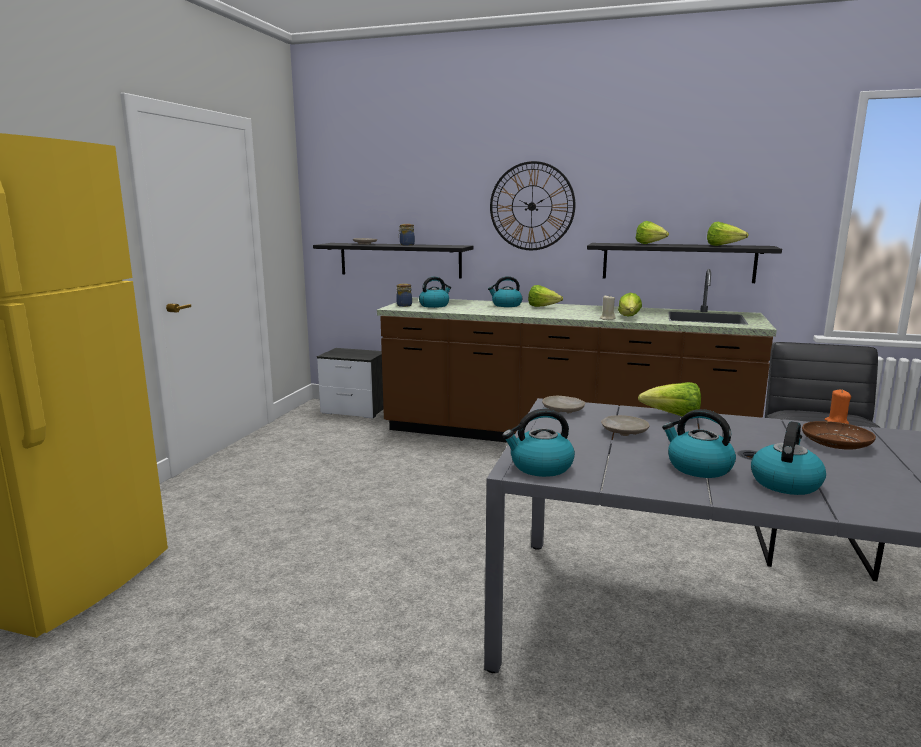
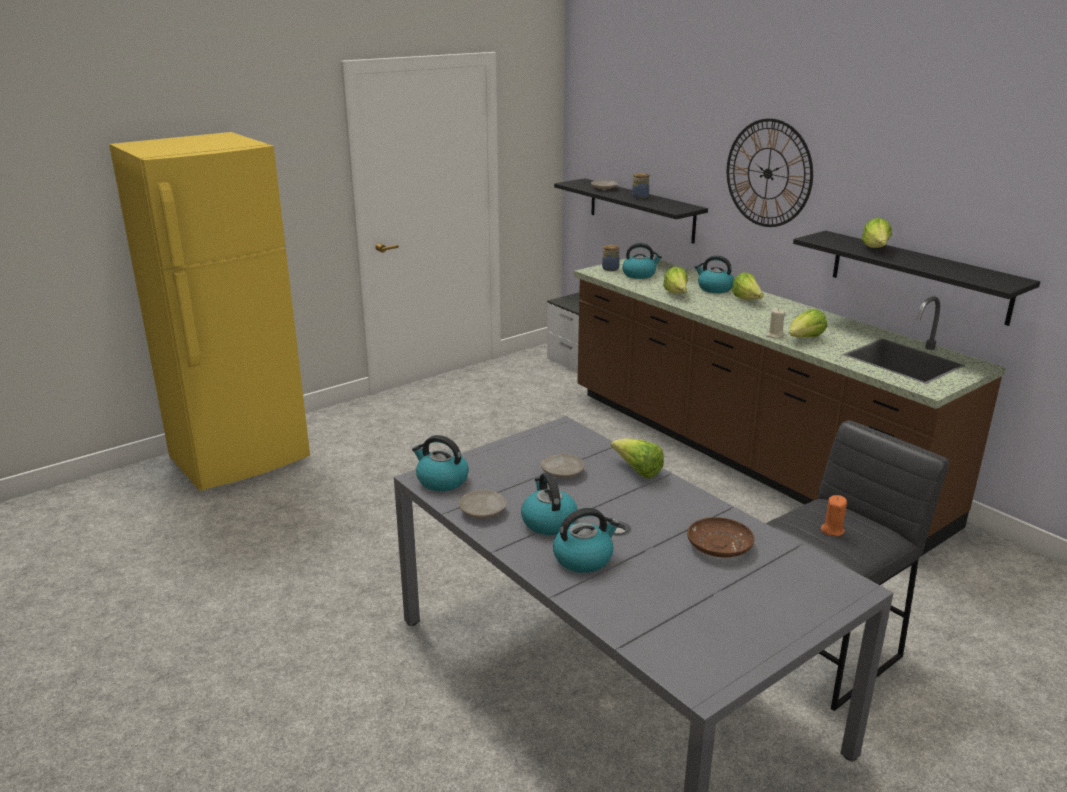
camera: 35 degrees right, 10 degrees up
(563, 410) = (559, 435): beige plate -> beige plate (483, 511)
(723, 246) = (954, 271): lettuce -> lettuce (676, 294)

